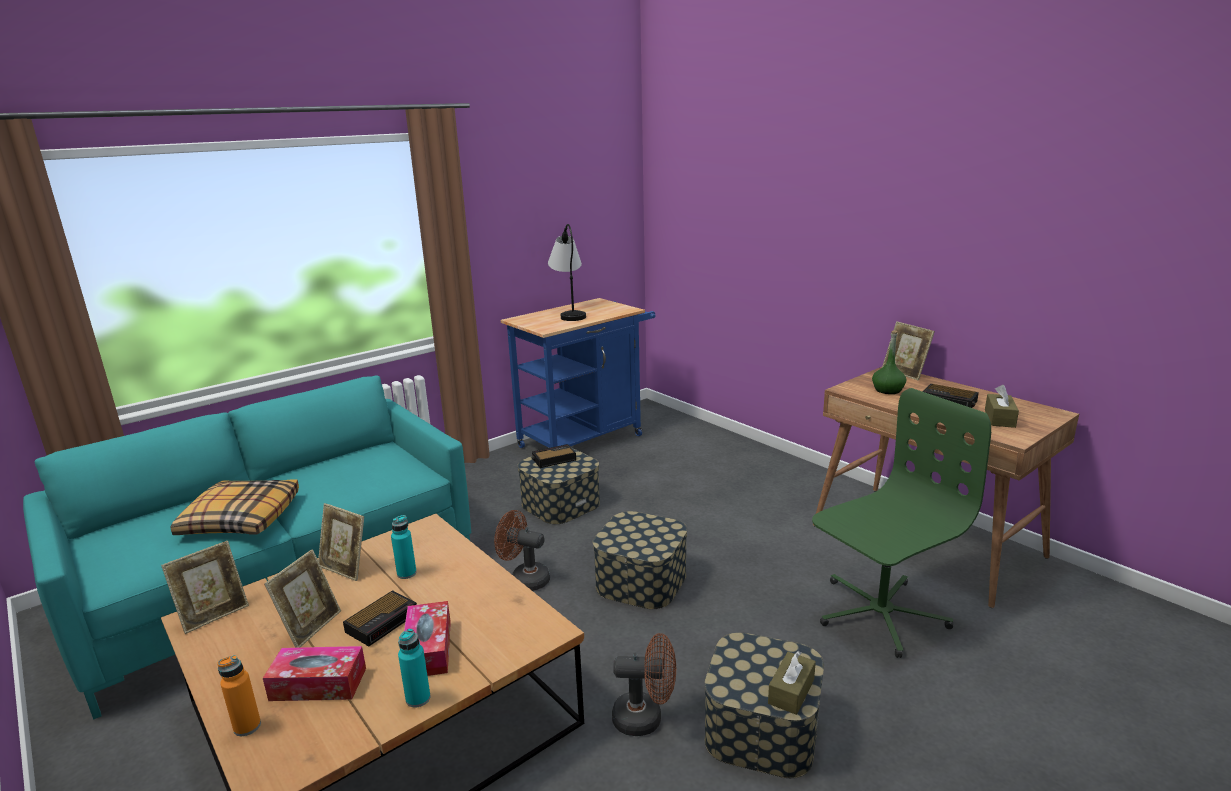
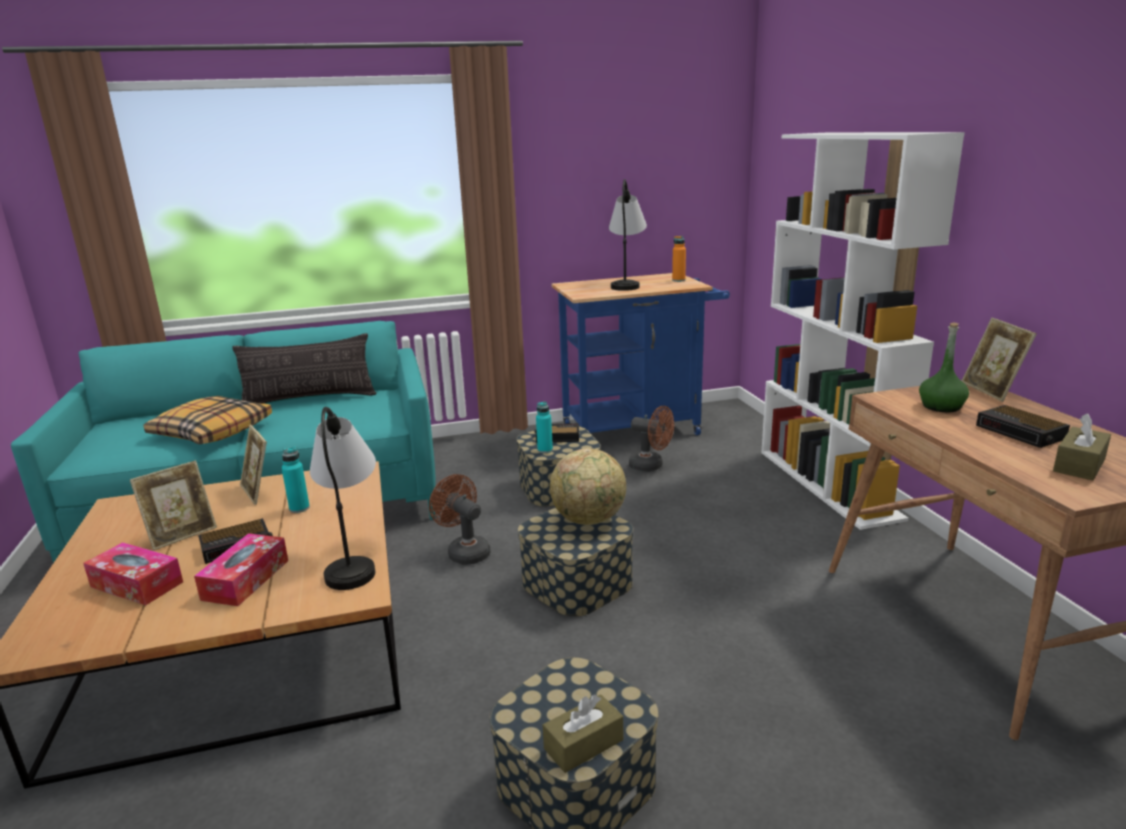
camera: 25 degrees right, 0 degrees up
(214, 614) = (131, 506): picture frame -> none
(247, 726) = (55, 603): orange bottle -> orange bottle (678, 280)
(315, 467) = (310, 399): none -> pillow
(418, 698) = (192, 621): turquoise bottle -> turquoise bottle (545, 450)
(509, 603) = (354, 557): none -> table lamp
(645, 525) = (589, 520): none -> globe
(645, 718) = (463, 726): brown fan -> brown fan (651, 466)
(765, 458) = (829, 484): none -> white bookcase
(879, 613) = (835, 698): green office chair -> none

